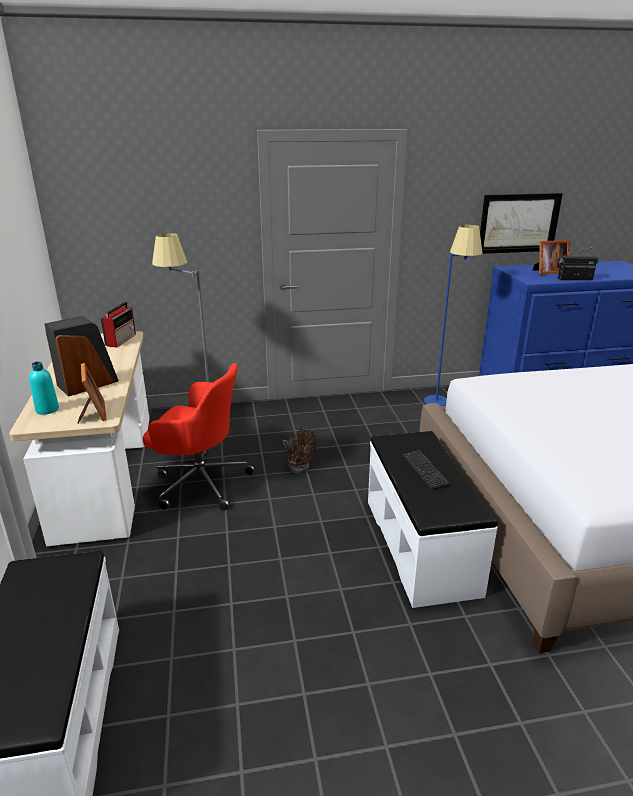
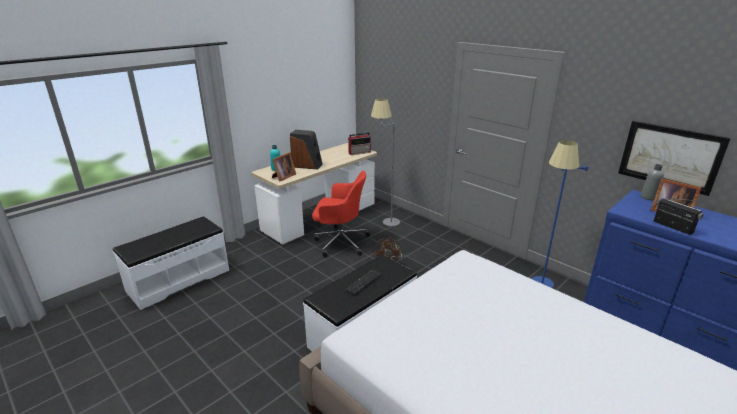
camera: 55 degrees right, 0 degrees up
(200, 482) = (340, 242): red office chair -> red office chair turned 60 degrees counterclockwise
(514, 267) = (648, 197): none -> grey bottle

